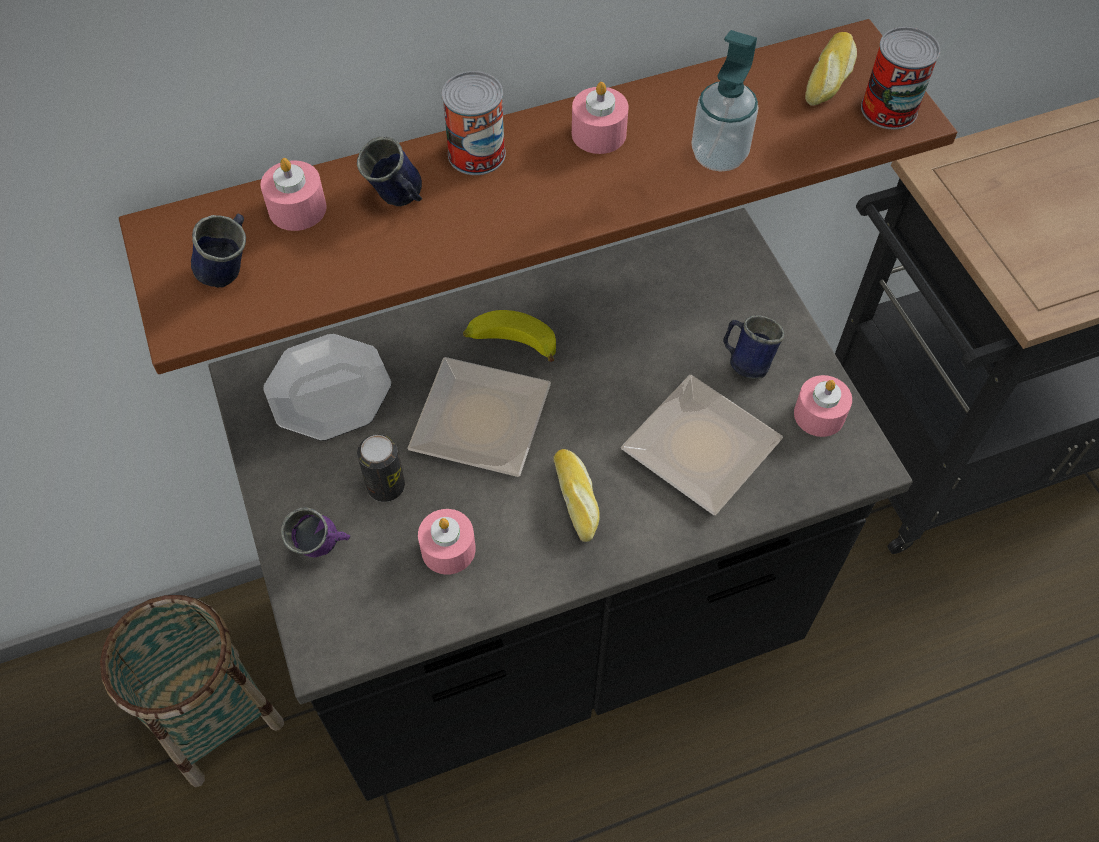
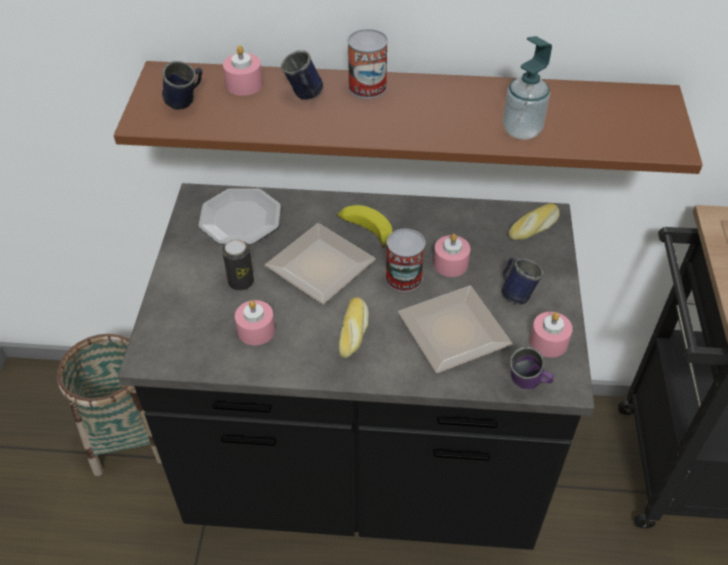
camera: 25 degrees right, 10 degrees down
(323, 548) = (183, 302): purple mug -> purple mug (528, 385)
(599, 133) = (450, 97): pink candle -> pink candle (450, 264)
(830, 78) = (628, 109): bread -> bread (534, 228)
(889, 109) = (659, 138): can -> can (404, 278)

